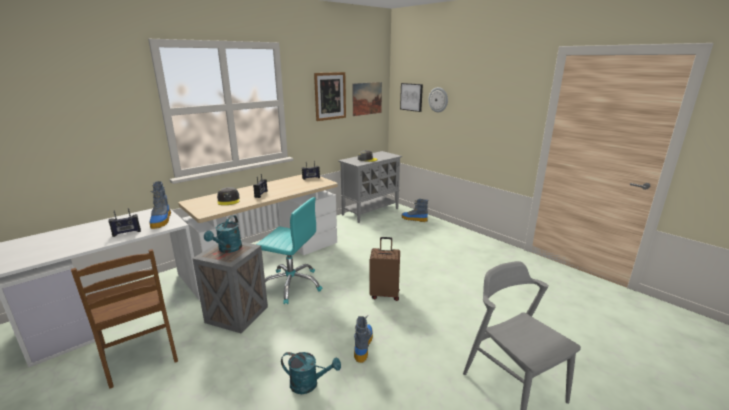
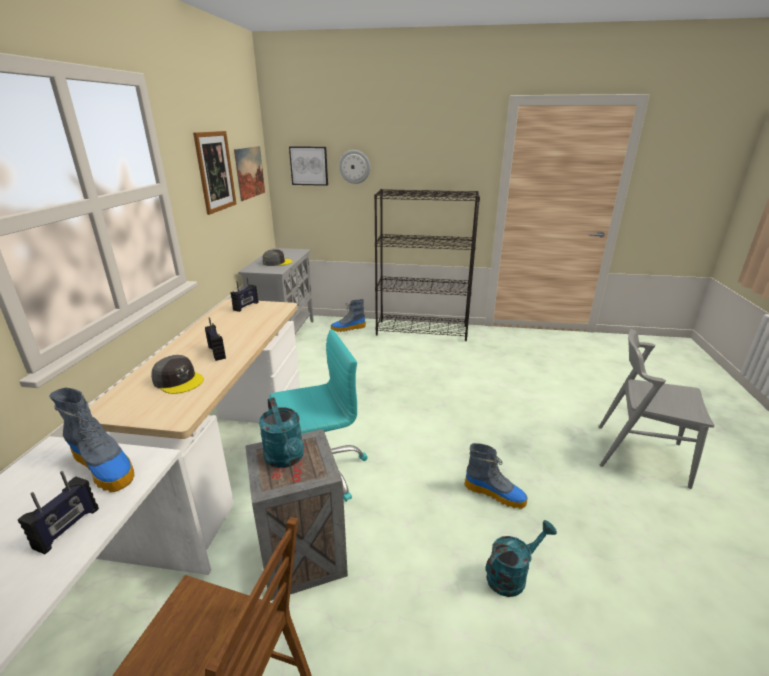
camera: 40 degrees left, 5 degrees up
(363, 345) = (495, 493): boot -> boot turned 150 degrees clockwise
(384, 294) = (437, 426): brown suitcase -> none
(464, 236) = (422, 330): none -> black bookcase

